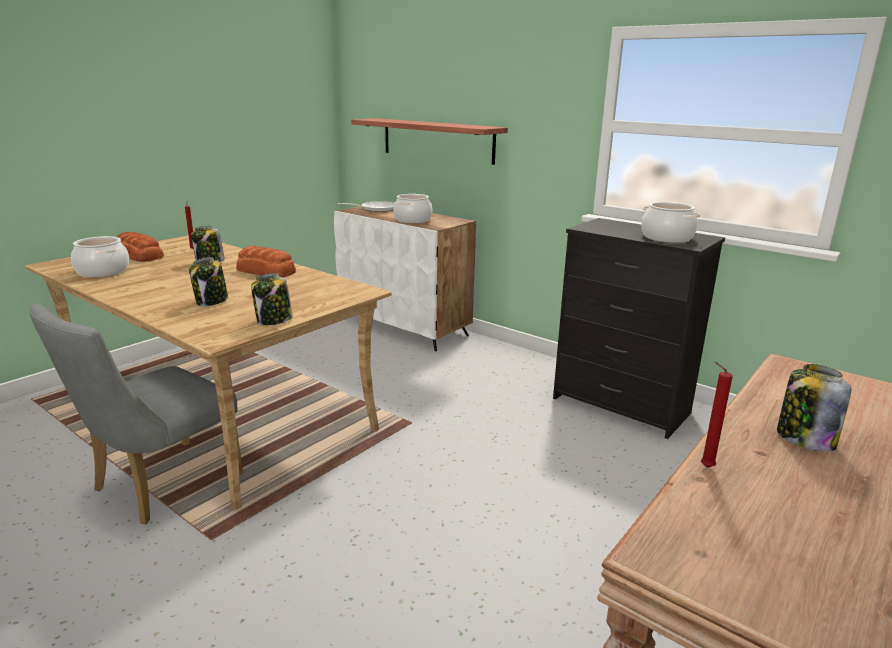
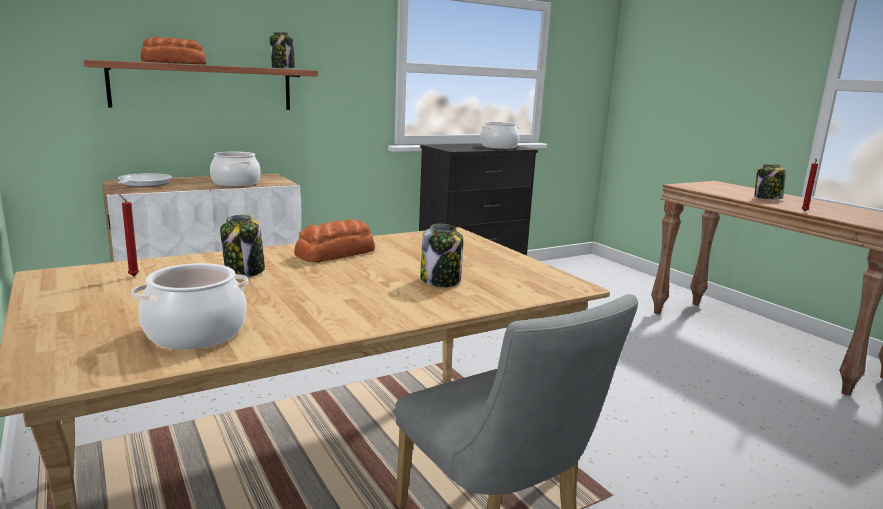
camera: 70 degrees left, 5 degrees down
(139, 255) = (115, 308): bread -> bread (173, 63)
(274, 321) = (526, 264): jar -> jar (283, 68)

